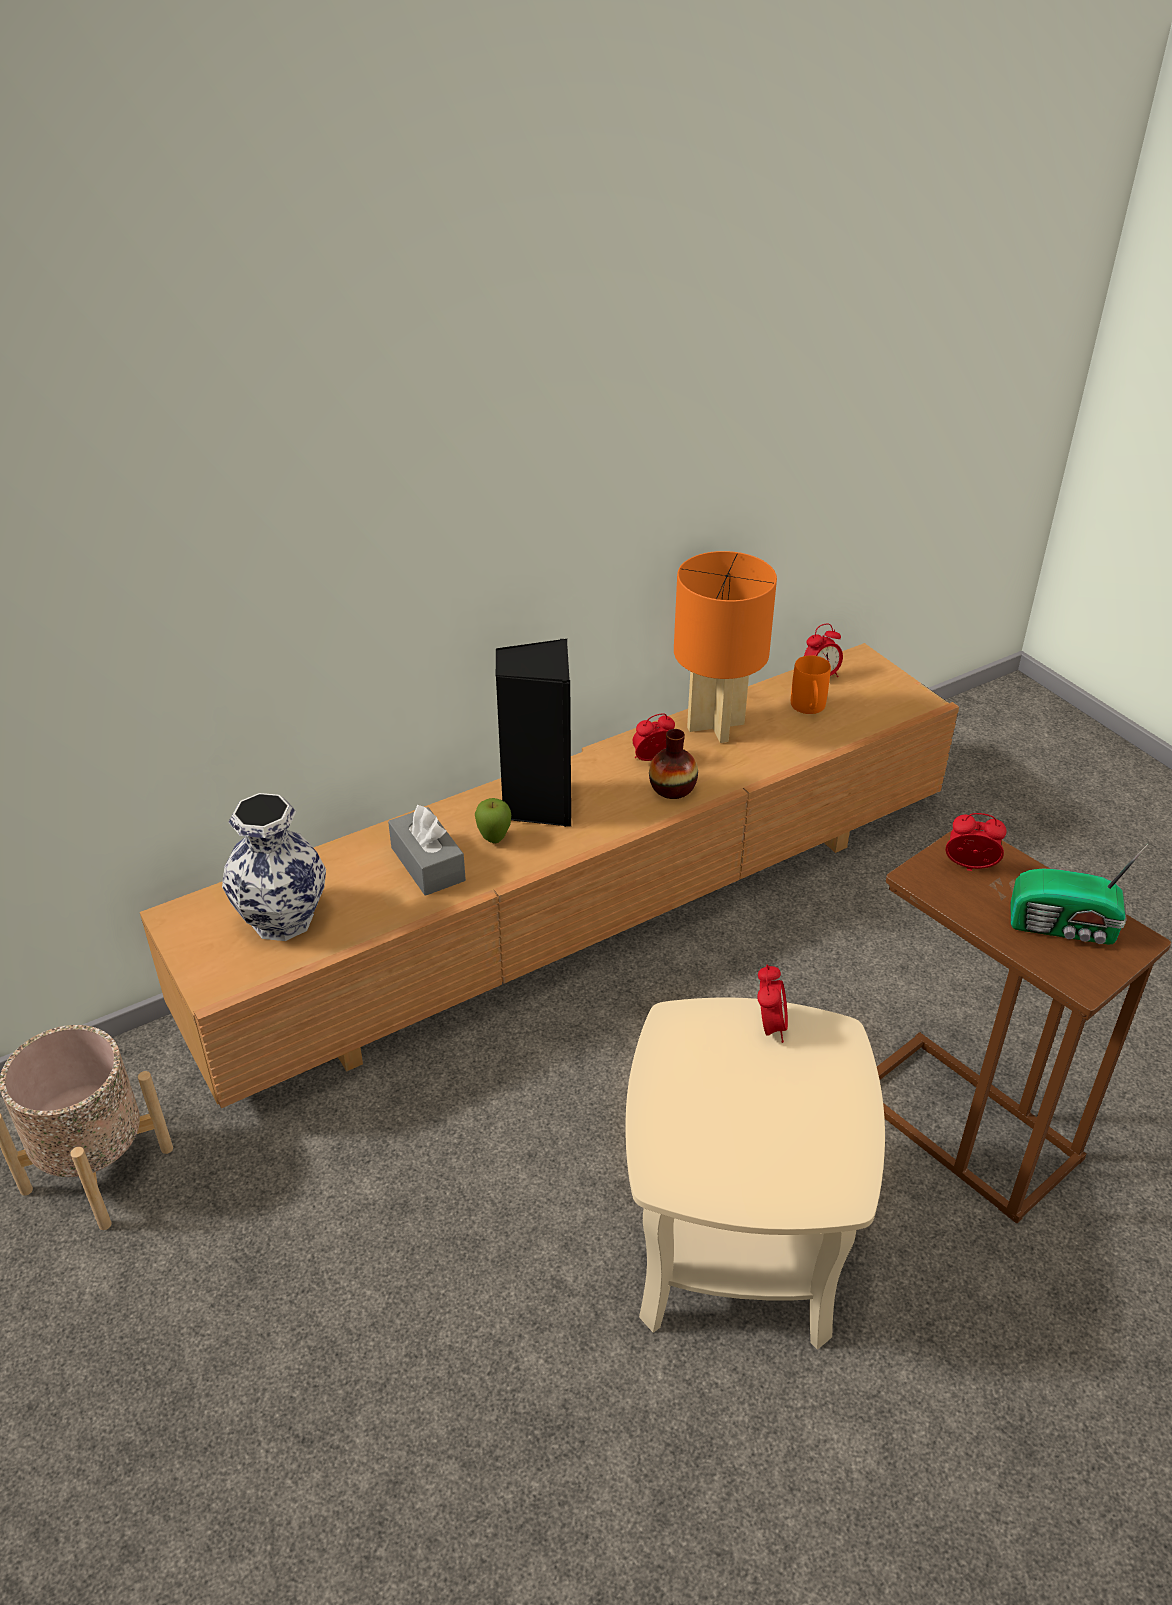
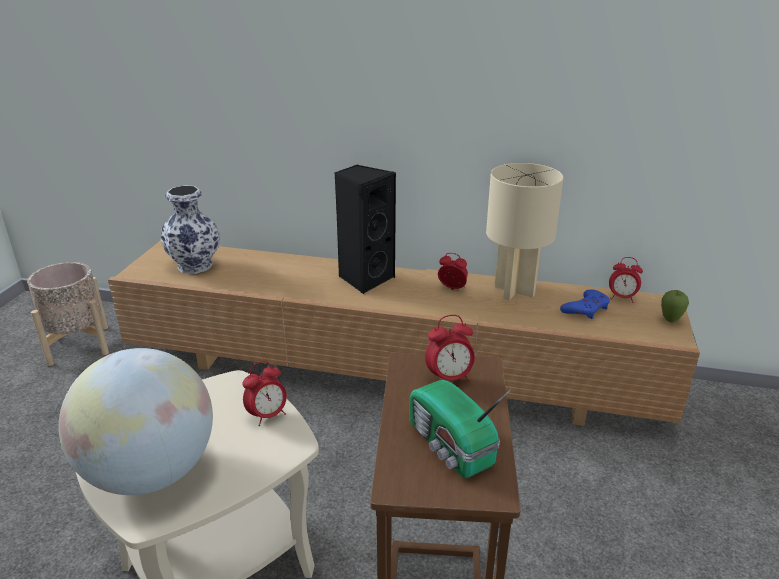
camera: 45 degrees right, 10 degrees down
(428, 864) = (279, 276): grey tissue box -> none
(494, 840) = (321, 282): apple -> apple (670, 320)
(672, 788) = (441, 304): vase -> none
(714, 725) = (514, 290): orange table lamp -> beige table lamp
(773, 1159) = (151, 473): none -> globe
(809, 709) = (586, 308): orange mug -> blue game controller
(969, 868) = (449, 378): alarm clock -> alarm clock turned 105 degrees clockwise

